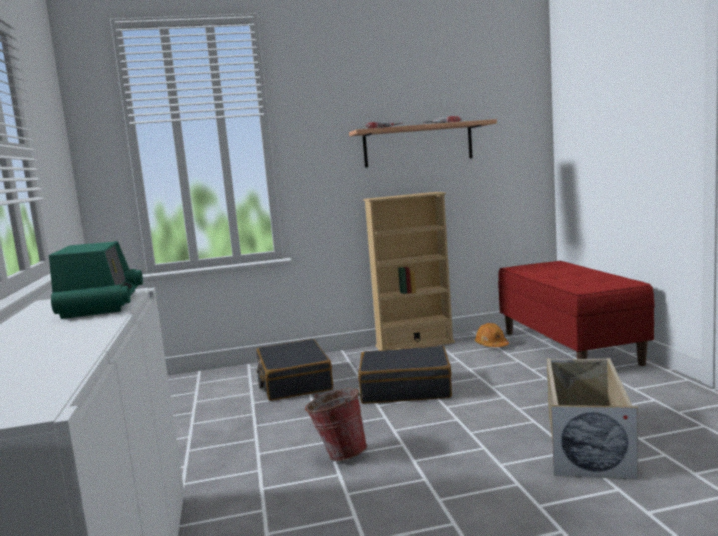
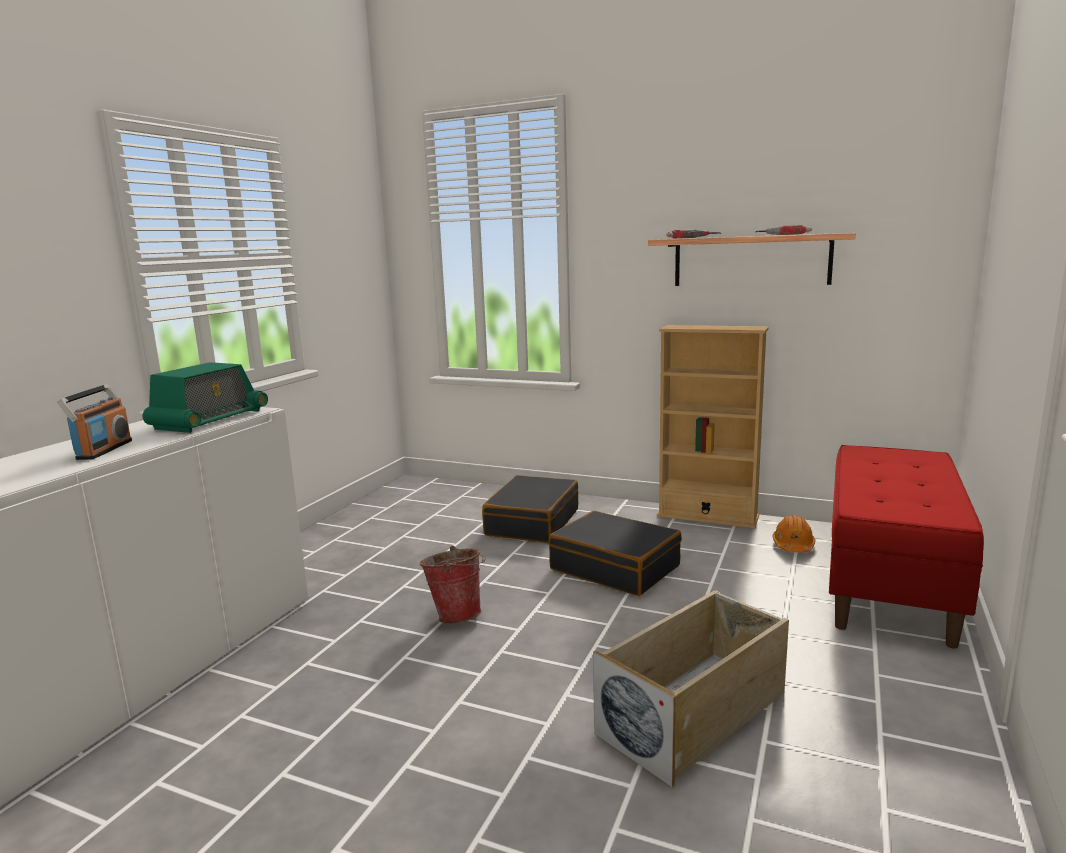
camera: 35 degrees right, 5 degrees up
(65, 336) = (103, 450): none -> radio

